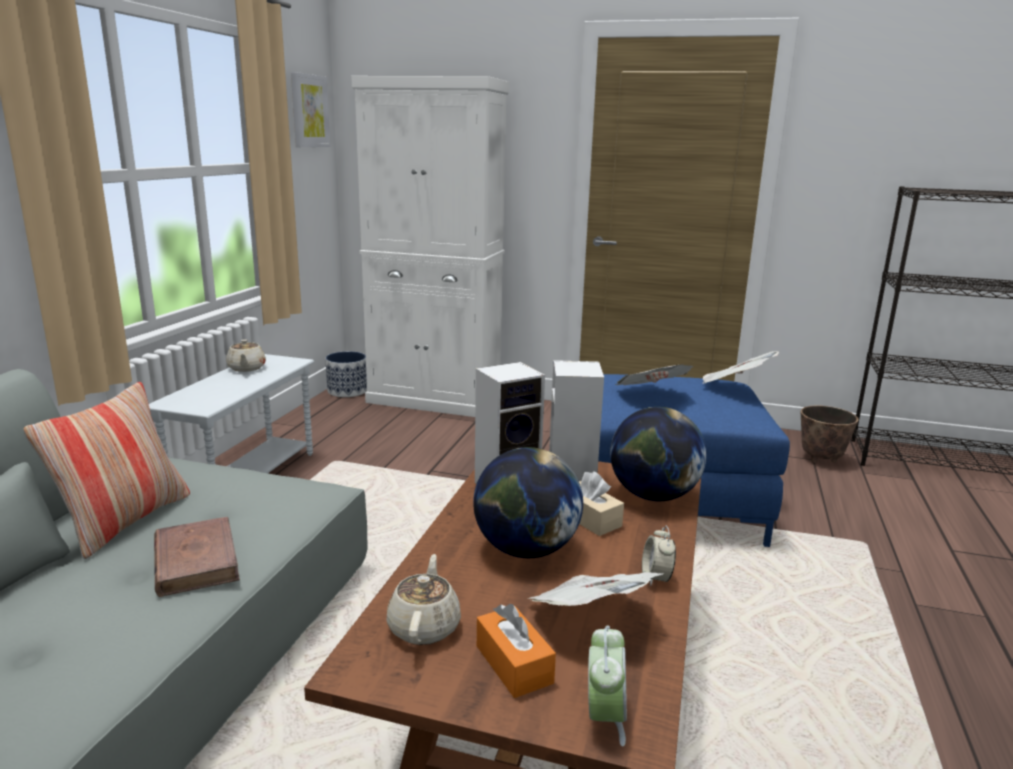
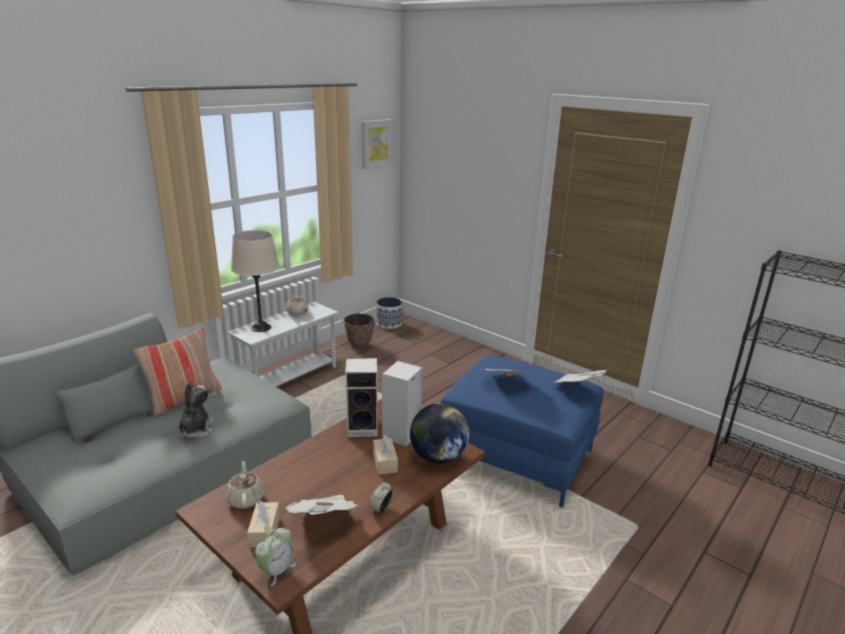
camera: 25 degrees right, 5 degrees up
(196, 560) = (196, 430): brown book -> plush toy
(203, 393) = (261, 327): none -> beige table lamp
(424, 626) = (245, 498): beige teapot -> beige teapot turned 45 degrees counterclockwise
(435, 400) = (437, 341): white cabinet -> none
(514, 664) = (265, 531): orange tissue box -> beige tissue box
(526, 550) = (332, 471): globe -> none
(821, 459) = (678, 452): planter -> planter (359, 345)

